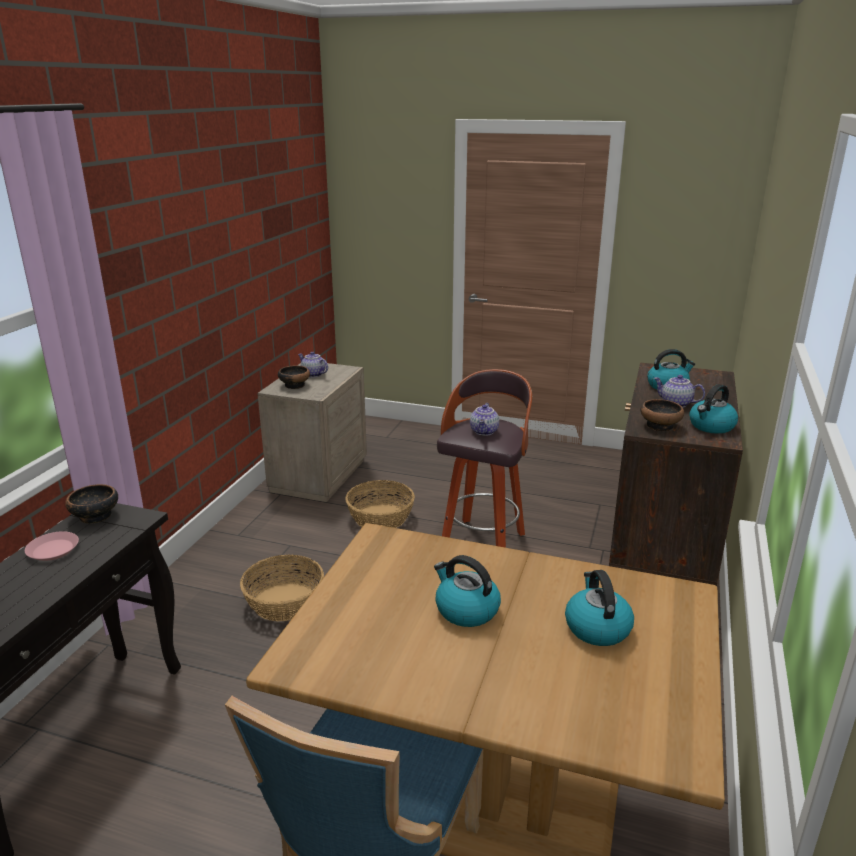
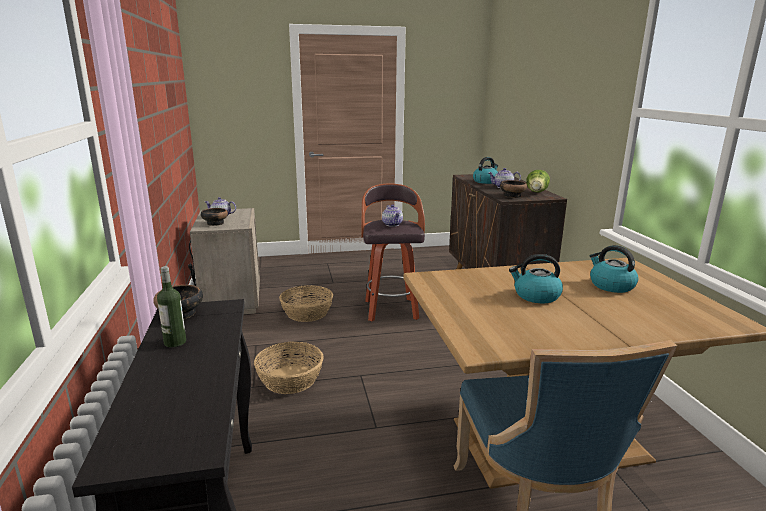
camera: 30 degrees left, 5 degrees down
(53, 550) = (175, 342): pink plate -> bottle
(711, 426) = (536, 193): kettle -> lettuce

